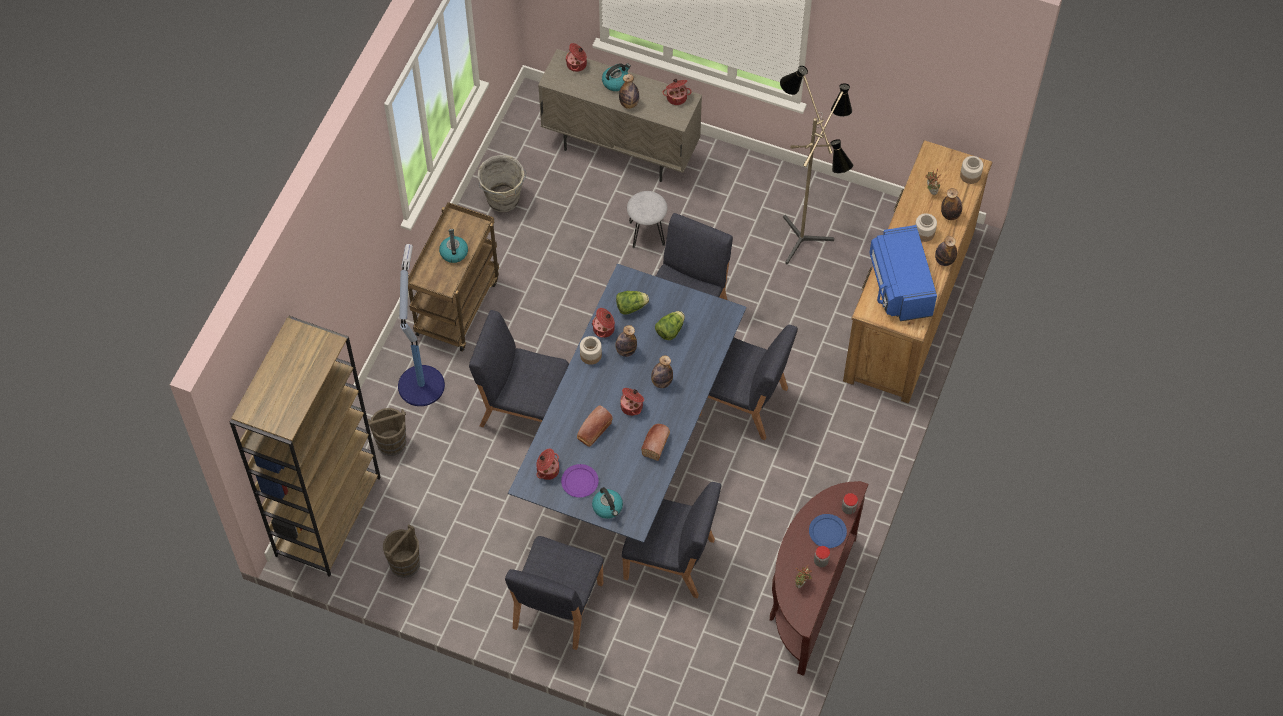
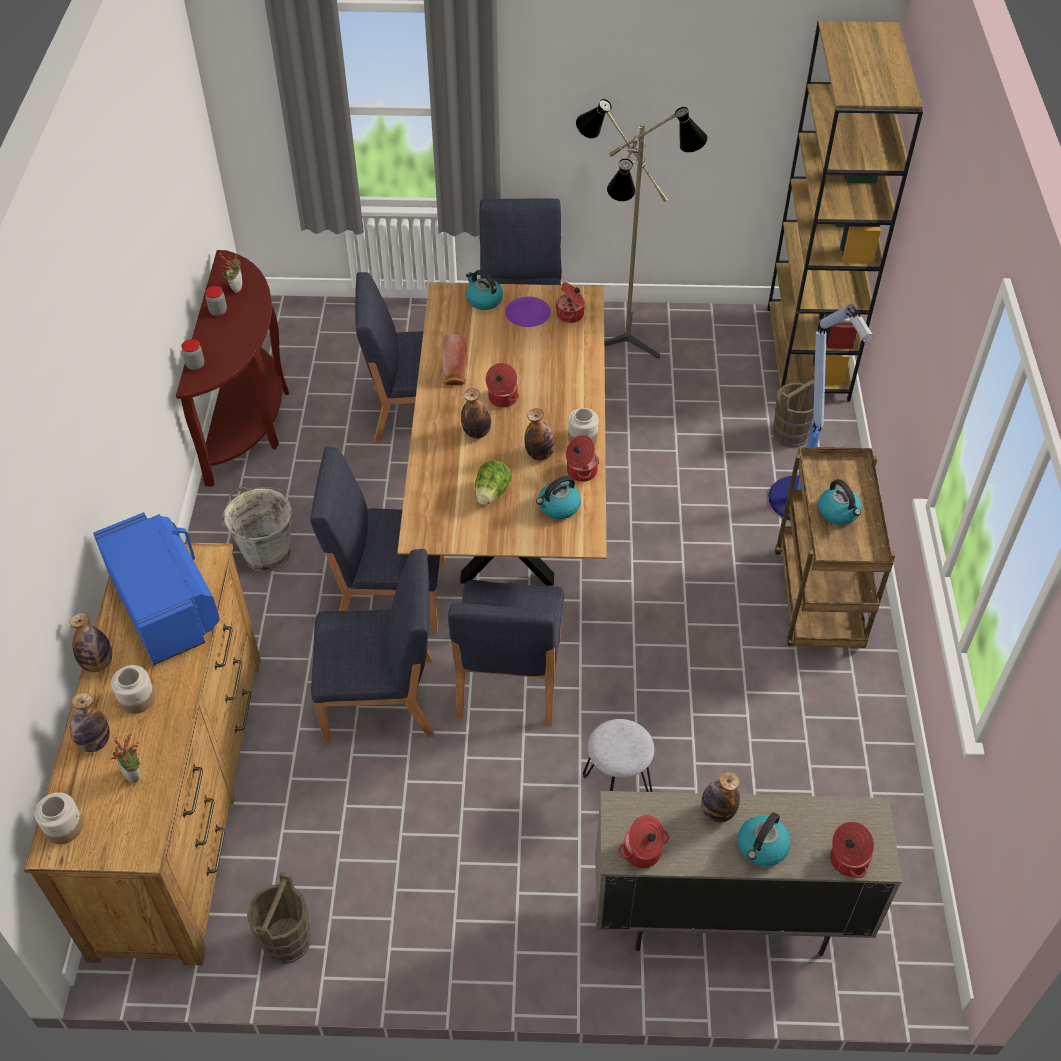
camera: 160 degrees right, 10 degrees down
(405, 563) = (699, 337): brown bucket -> brown bucket (286, 940)
(503, 200) = (853, 768): grey bucket -> grey bucket (266, 553)
(523, 407) = (663, 511): blue chair -> blue chair (381, 700)
(593, 431) = (536, 362): bread -> none
(630, 449) = (511, 504): blue dining table -> brown dining table
(631, 307) = (558, 507): lettuce -> kettle
(806, 236) = (368, 861): floor lamp -> floor lamp (622, 346)
(827, 532) = (216, 338): blue plate -> none

